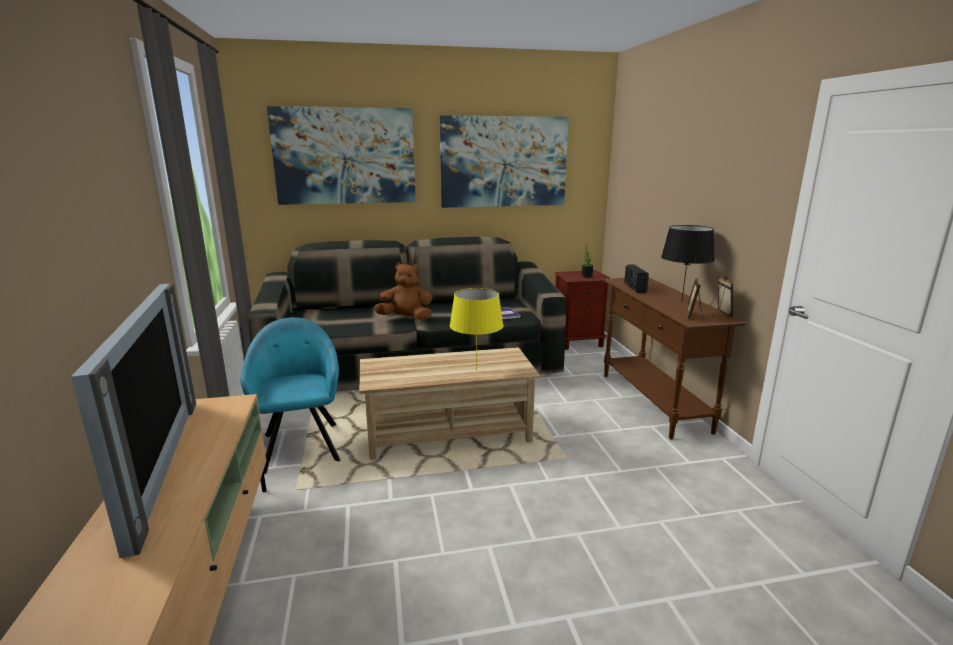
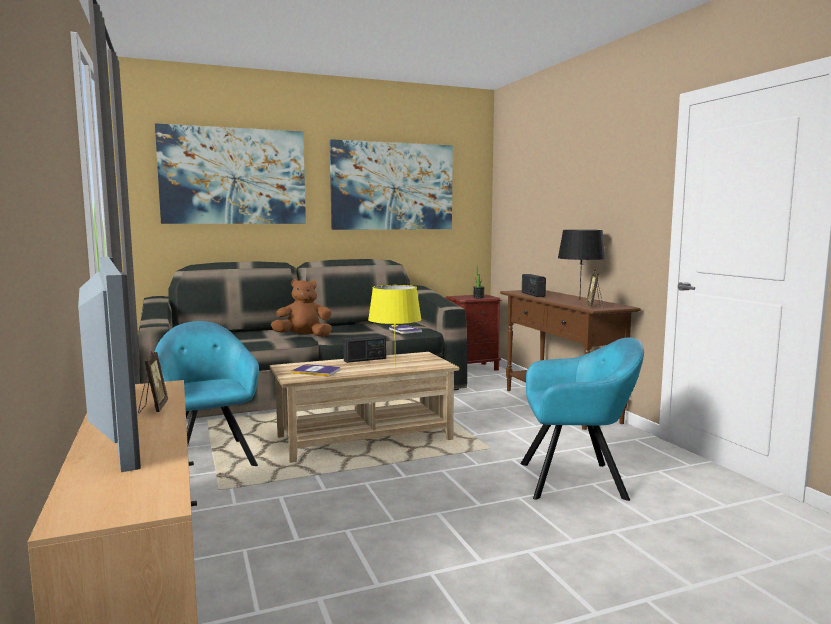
camera: 10 degrees left, 10 degrees down
(398, 372) = (316, 371): none -> book
(451, 357) = (365, 359): none -> radio
(645, 515) = (577, 480): none -> turquoise armchair
(719, 315) = (616, 305): picture frame -> picture frame (153, 408)

